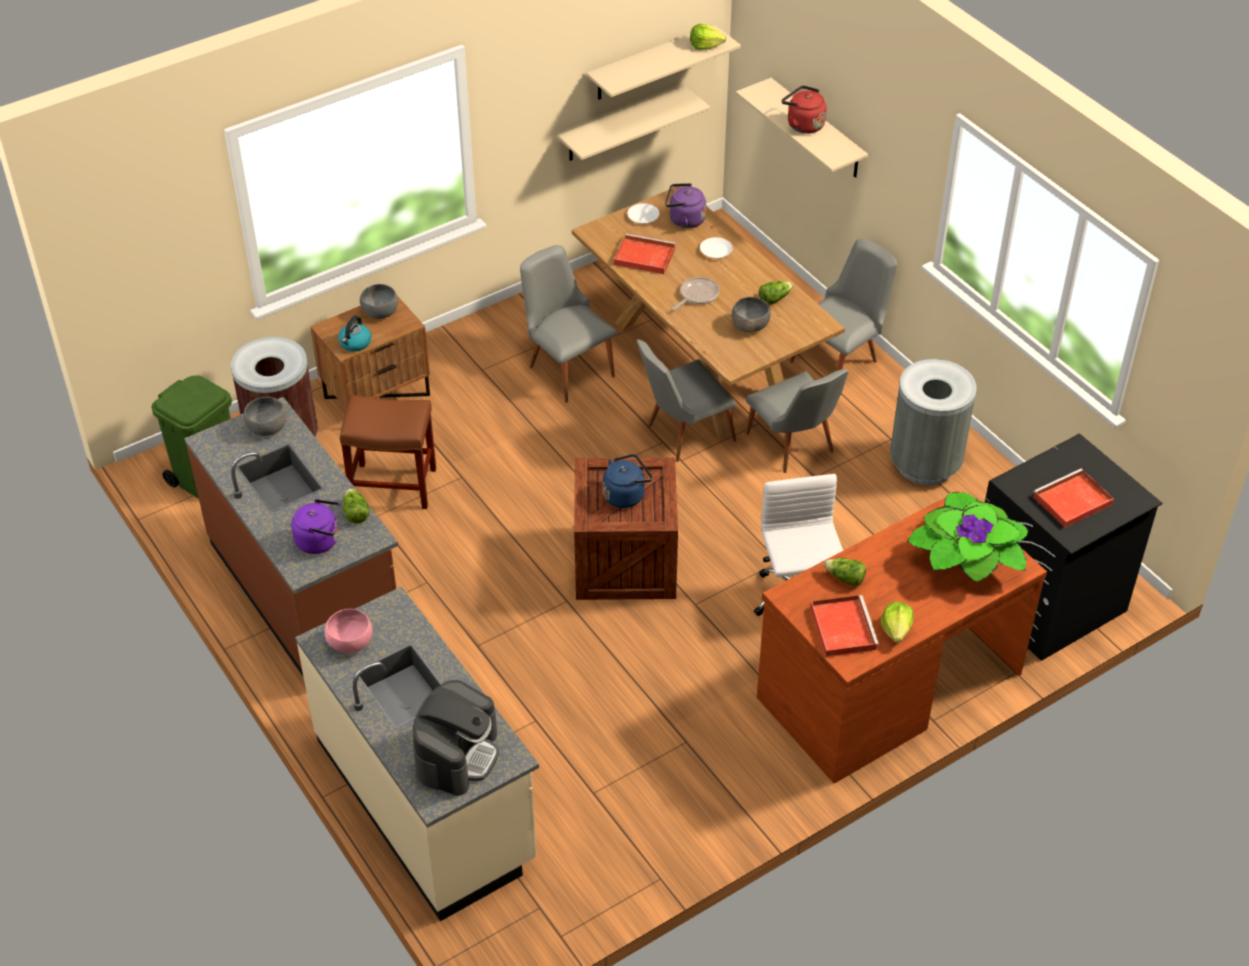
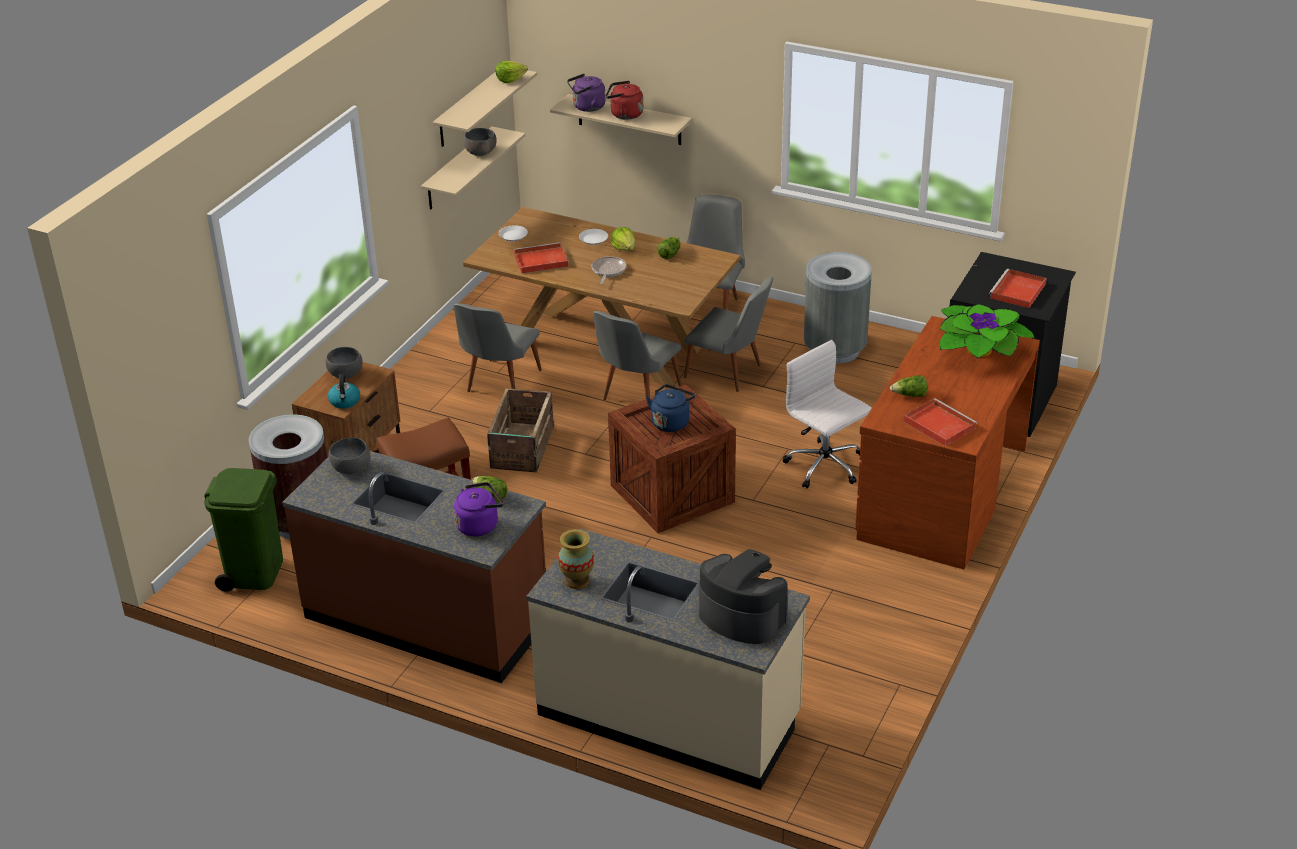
camera: 30 degrees left, 10 degrees down
(350, 642) = (576, 580): pink bowl -> vase
(457, 754) = (741, 616): coffee machine -> coffee machine turned 45 degrees counterclockwise
(530, 447) = (521, 448): none -> crate
(566, 367) = (499, 384): grey chair -> grey chair turned 90 degrees counterclockwise
(684, 220) = (548, 228): purple kettle -> purple kettle (587, 107)
(749, 326) = (668, 277): grey bowl -> grey bowl (480, 152)
(896, 629) = (976, 411): lettuce -> lettuce (624, 248)

